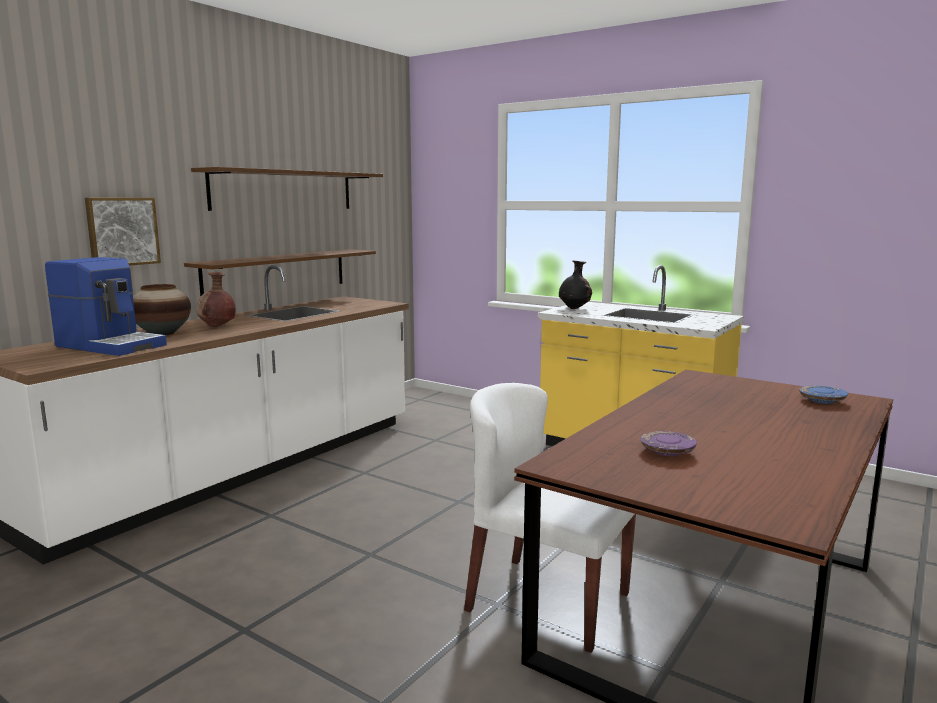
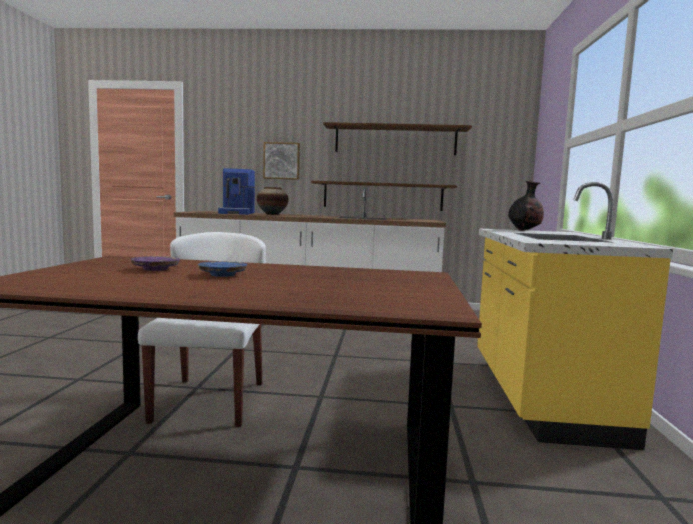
camera: 60 degrees right, 5 degrees down
(217, 327) = (300, 215): brown vase -> none
(822, 401) = (397, 298): blue plate -> blue plate (222, 275)

